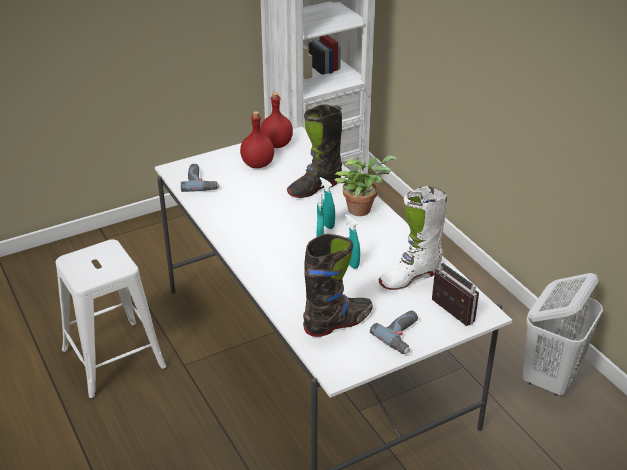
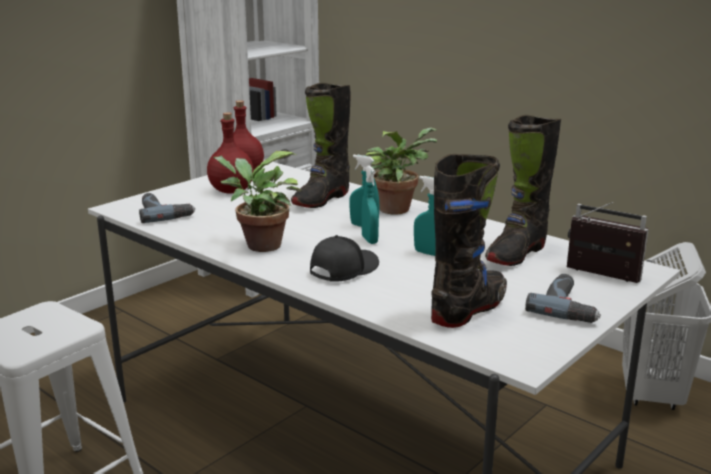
camera: 20 degrees left, 15 degrees down
(244, 231) = (259, 246): none -> potted plant
(284, 267) = (343, 269): none -> black cap
(409, 277) = (516, 254): white boot -> black boot

